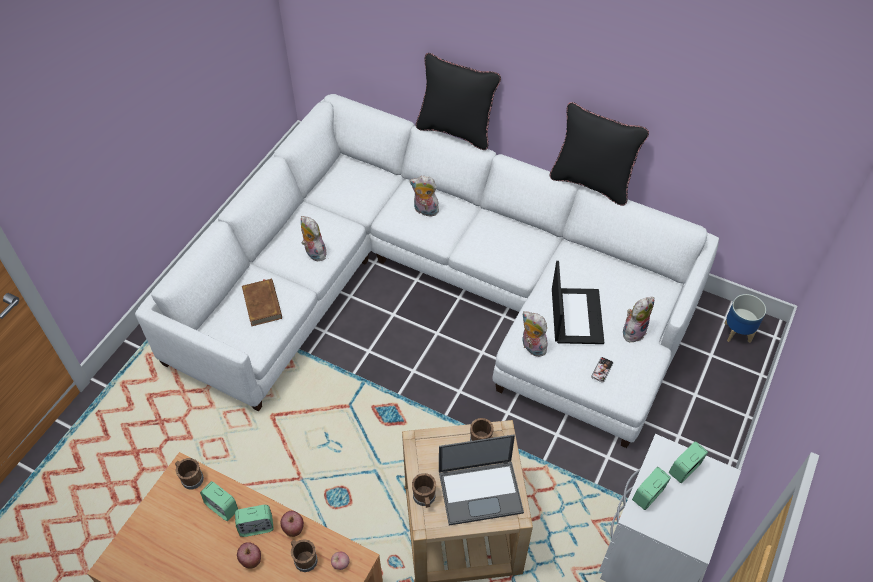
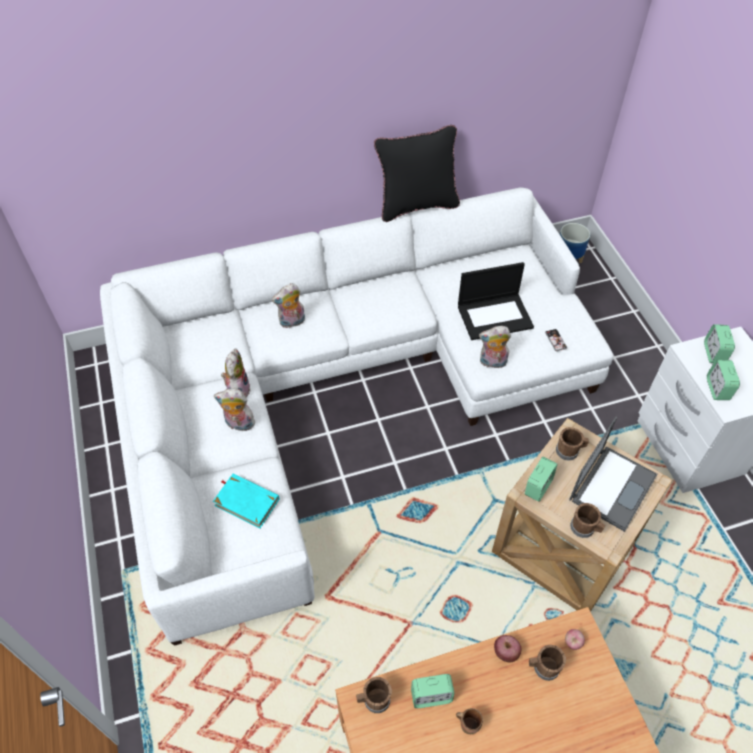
camera: 45 degrees left, 0 degrees up
(223, 543) = (468, 723): none -> brown mug
(251, 559) = (506, 712): apple -> none
(256, 527) = (477, 682): alarm clock -> alarm clock (538, 487)
(263, 304) = (247, 502): brown book -> turquoise book
(456, 131) = (266, 234): black pillow -> none
(576, 315) = (495, 316): laptop -> laptop turned 120 degrees clockwise
(633, 331) = (542, 298): plush toy -> plush toy (237, 390)

